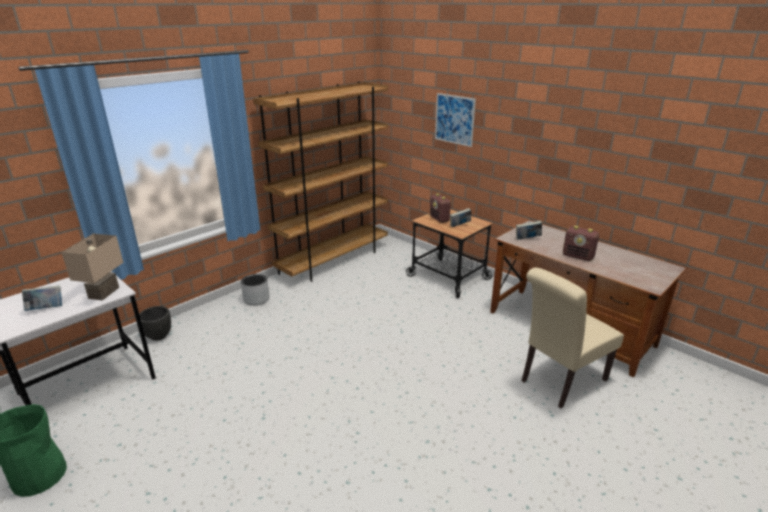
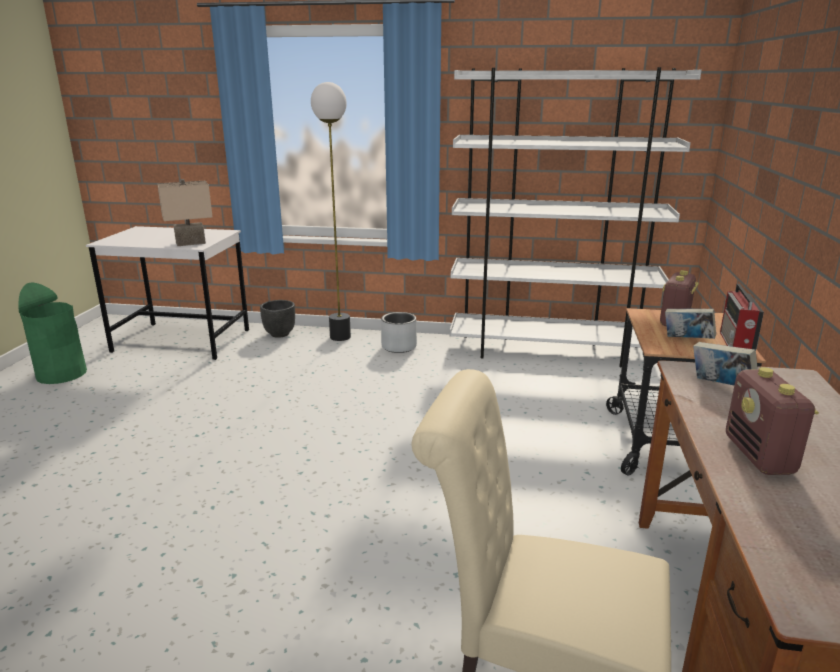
camera: 55 degrees right, 5 degrees down
(46, 309) = (147, 239): book -> none
(206, 314) = (340, 337): none -> floor lamp
(333, 260) = (550, 351): brown bookcase -> white bookcase
(454, 119) = (782, 133): picture -> none
(473, 220) = (736, 344): none -> radio

